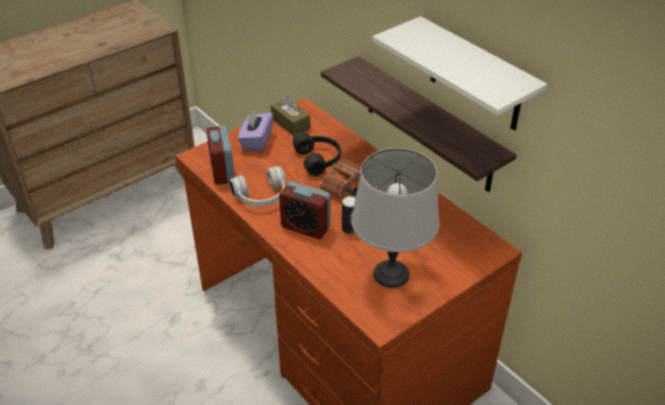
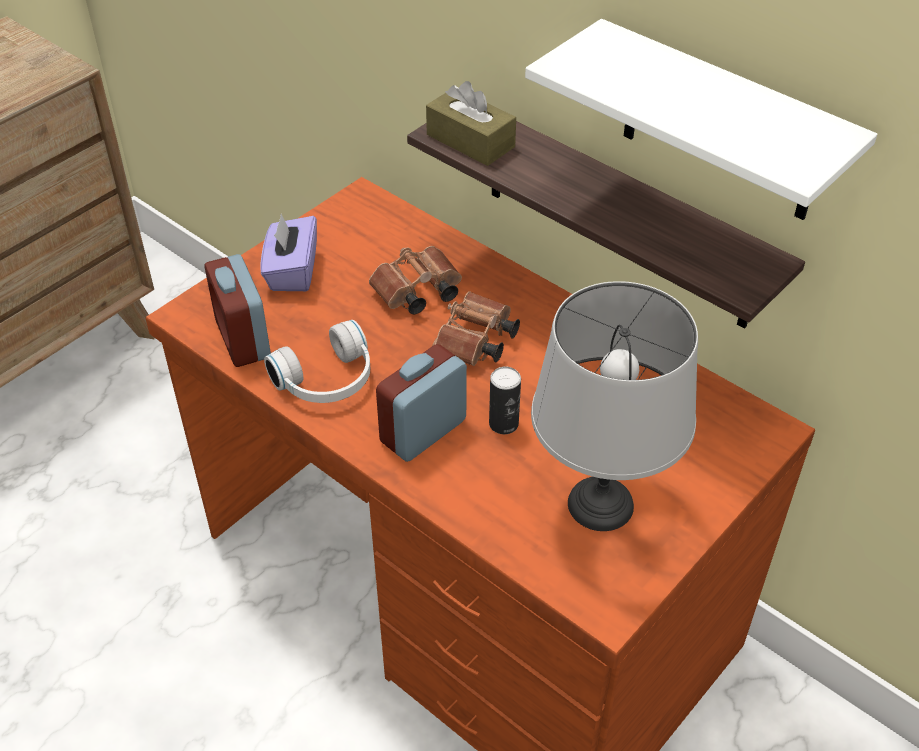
camera: 10 degrees left, 5 degrees up
(290, 124) = (346, 230): brown tissue box -> brown tissue box (470, 141)
(305, 227) = (423, 431): alarm clock -> alarm clock turned 120 degrees clockwise
(319, 159) = (416, 294): black headphones -> brown binoculars

